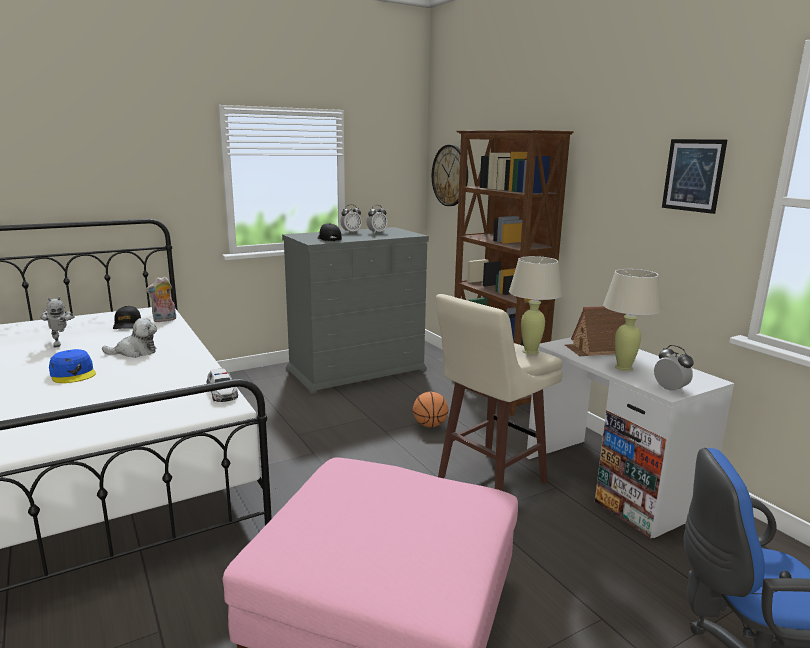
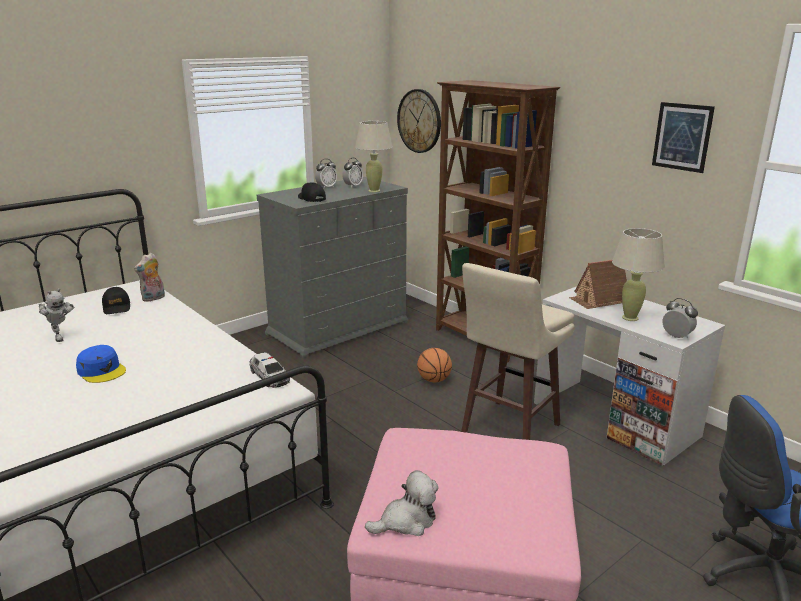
camera: 10 degrees left, 5 degrees up
(135, 352) = (149, 340): plush toy -> plush toy (406, 521)
(530, 351) = (544, 308): beige table lamp -> beige table lamp (374, 191)

